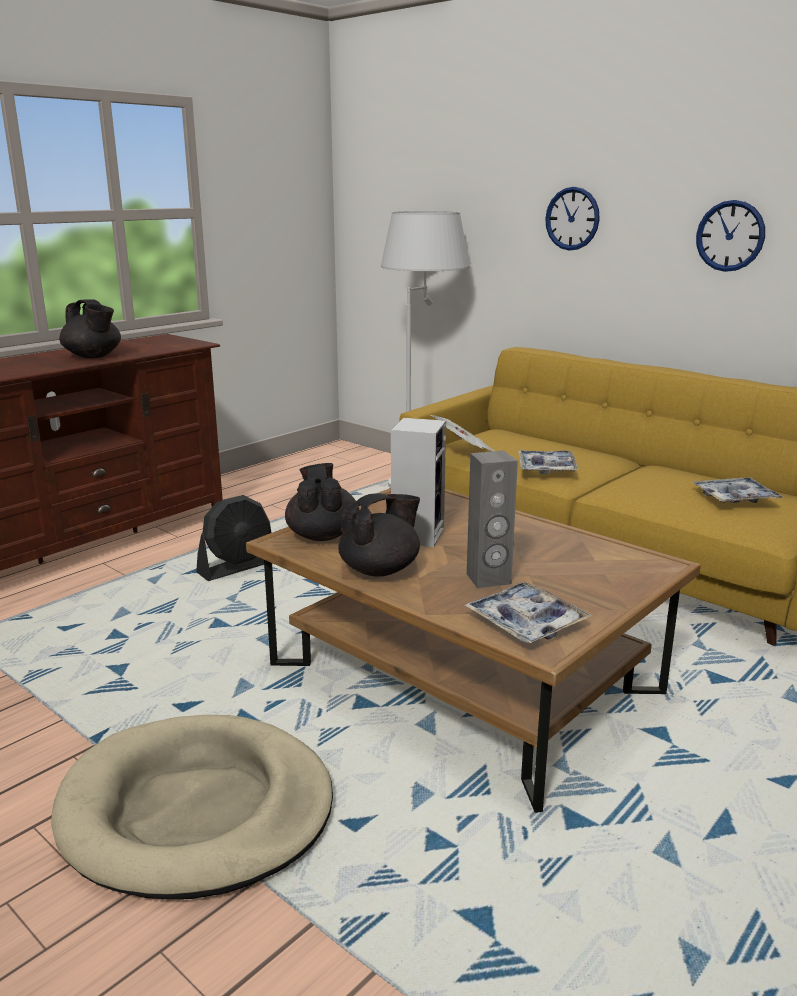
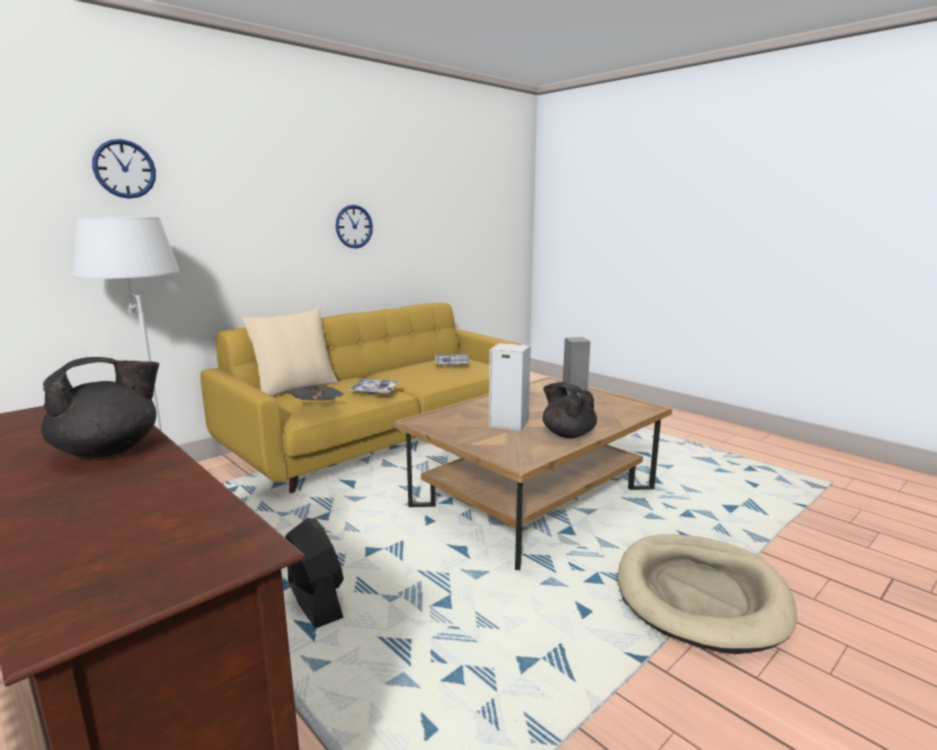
camera: 85 degrees left, 5 degrees down
(322, 535) = (506, 450): black teapot -> none
(526, 622) = (623, 409): tray -> none
(540, 436) = (295, 388): none -> beige pillow
(572, 218) = (242, 220): wall clock -> wall clock (124, 169)

